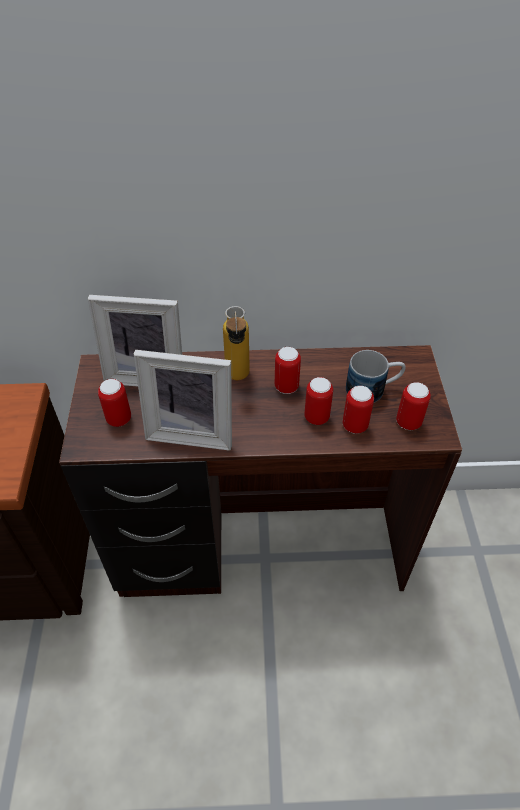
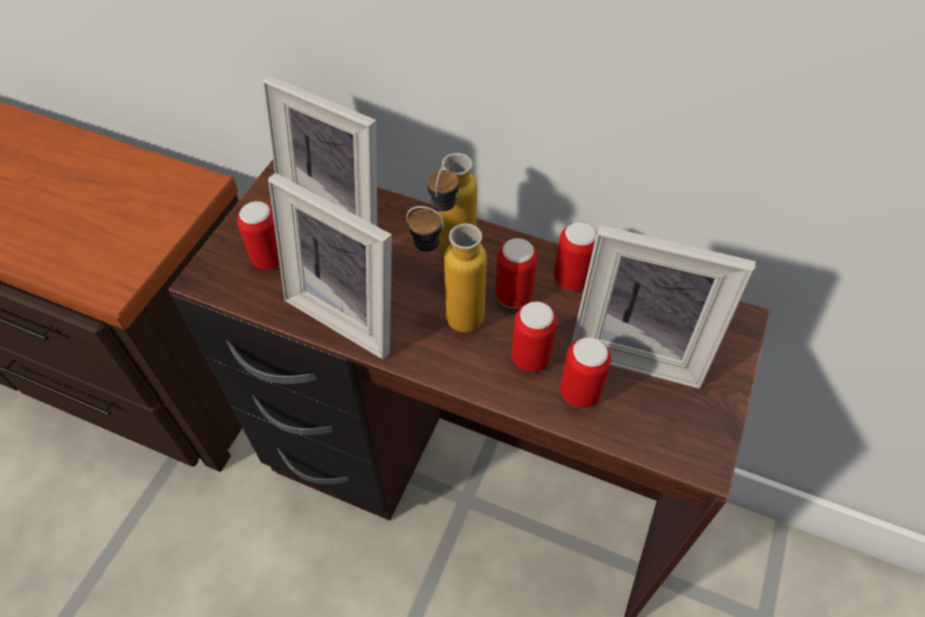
camera: 25 degrees right, 5 degrees up
(255, 411) = (449, 315): none -> bottle
(373, 389) = (638, 347): mug -> picture frame
(408, 422) = (664, 420): can -> can (571, 279)

